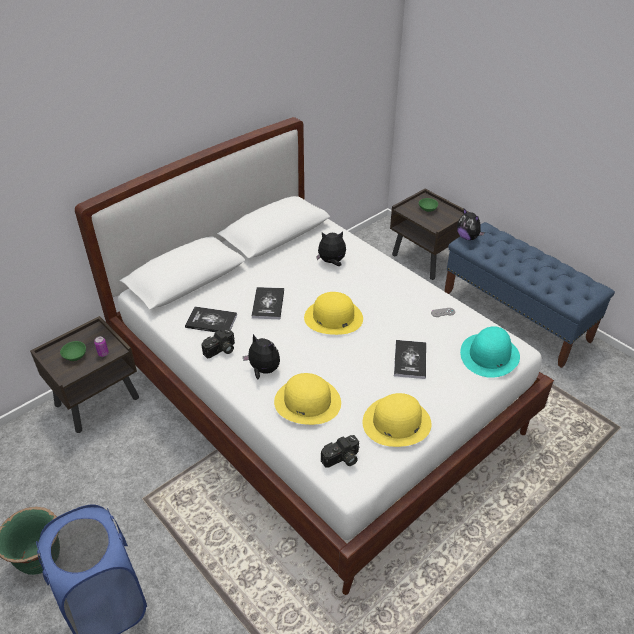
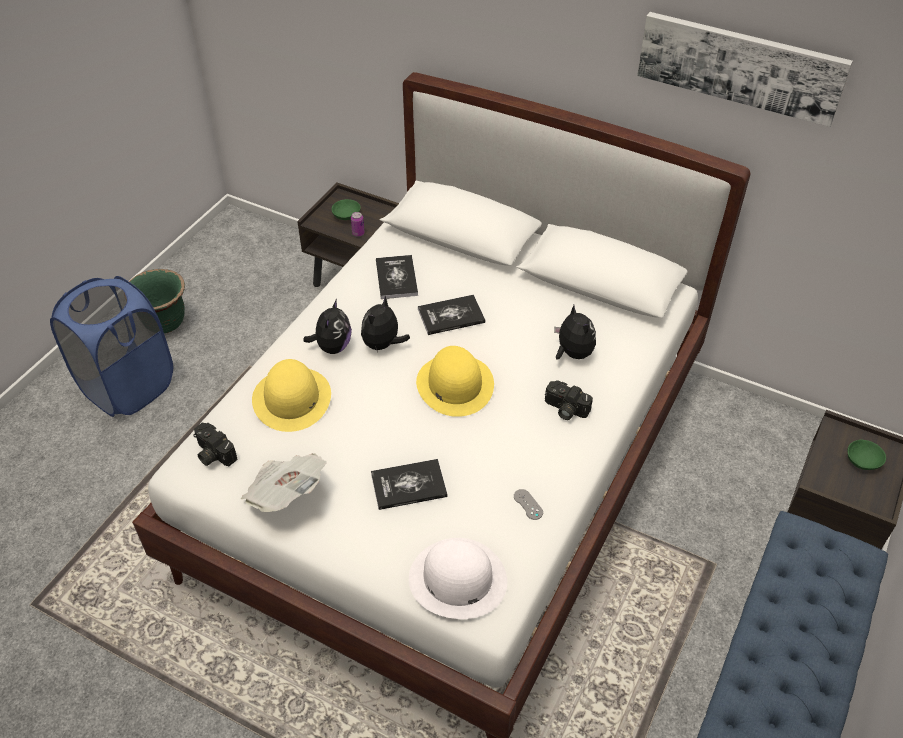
camera: 70 degrees right, 5 degrees up
(221, 350) = (351, 301): camera -> camera (565, 409)
(272, 60) = (740, 66): none -> picture
(396, 422) = (286, 493): yellow hat -> newspaper
(468, 237) = (811, 531): plush toy -> plush toy (383, 345)
(489, 355) = (457, 579): turquoise hat -> white hat

